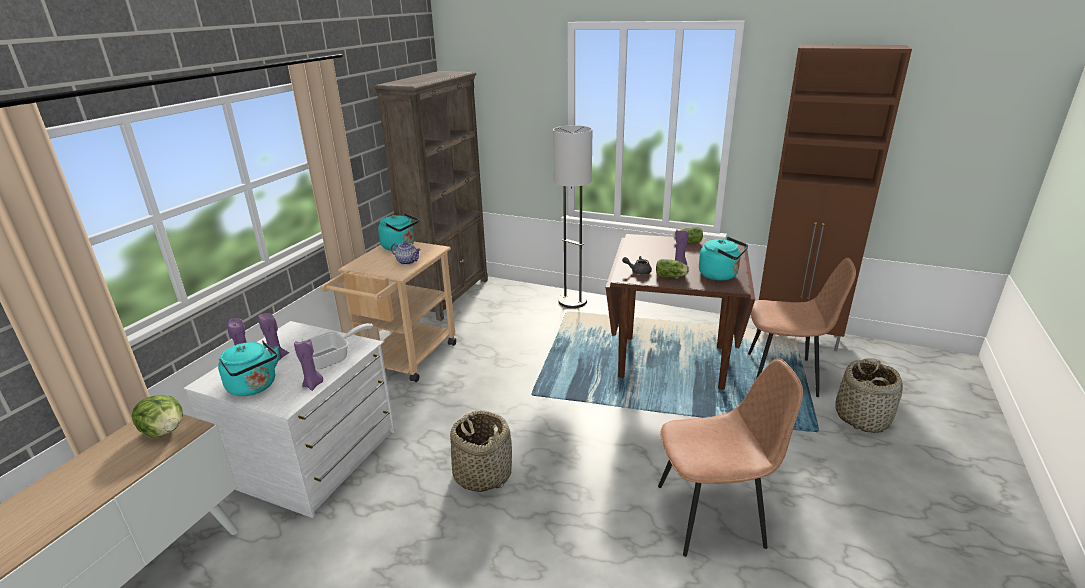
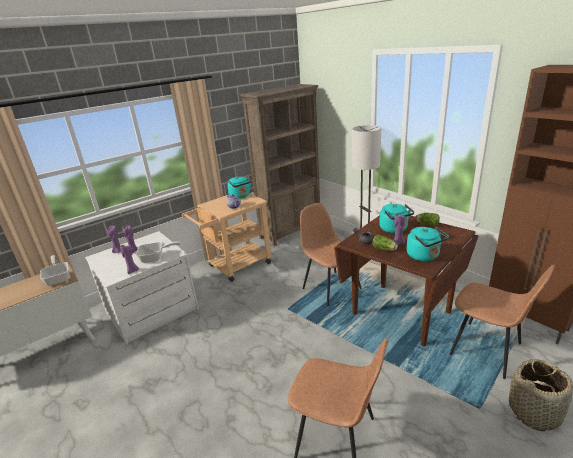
camera: 30 degrees right, 0 degrees up
(165, 431) = (58, 278): lettuce -> frying pan
(254, 387) = (109, 265): turquoise kettle -> turquoise kettle (394, 229)
(482, 473) = (221, 351): basket -> none
(566, 355) = (330, 287): none -> brown chair

